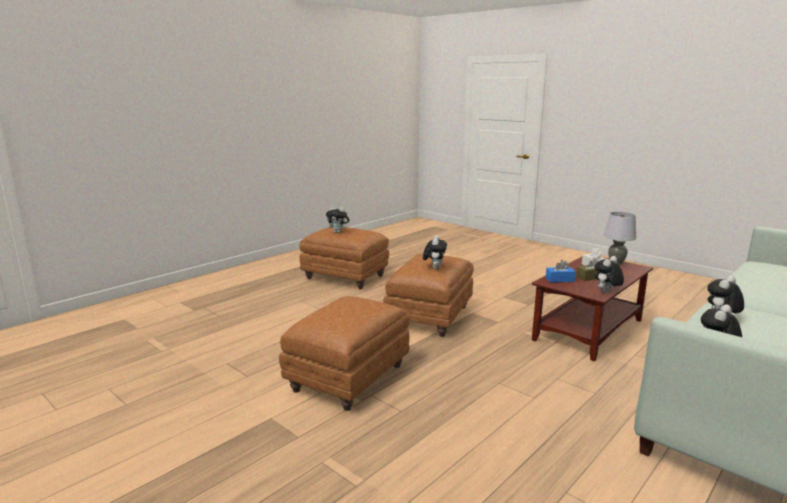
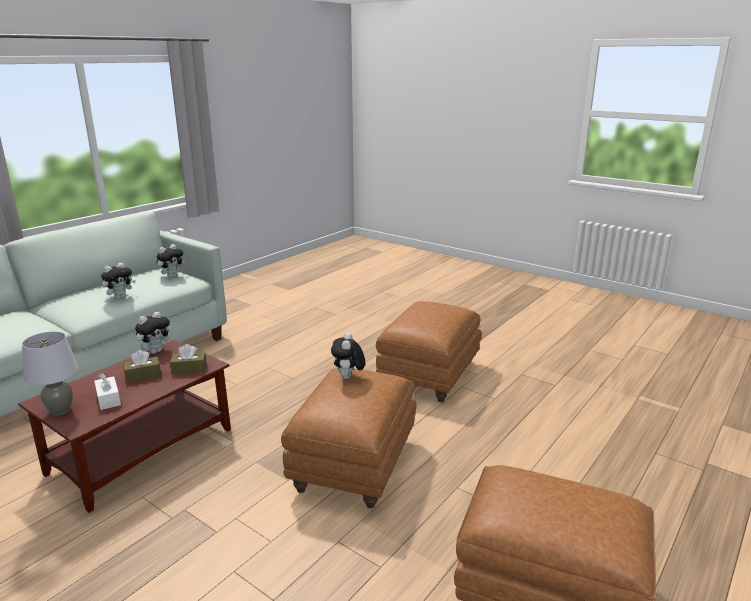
camera: 175 degrees right, 5 degrees up
(338, 232) = (565, 492): plush toy -> none
(559, 279) = (189, 369): blue tissue box -> brown tissue box

